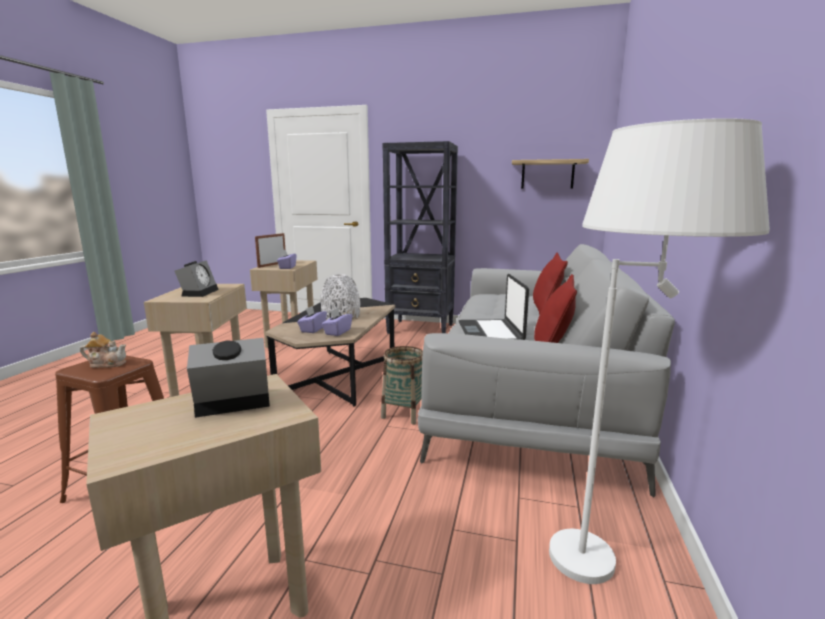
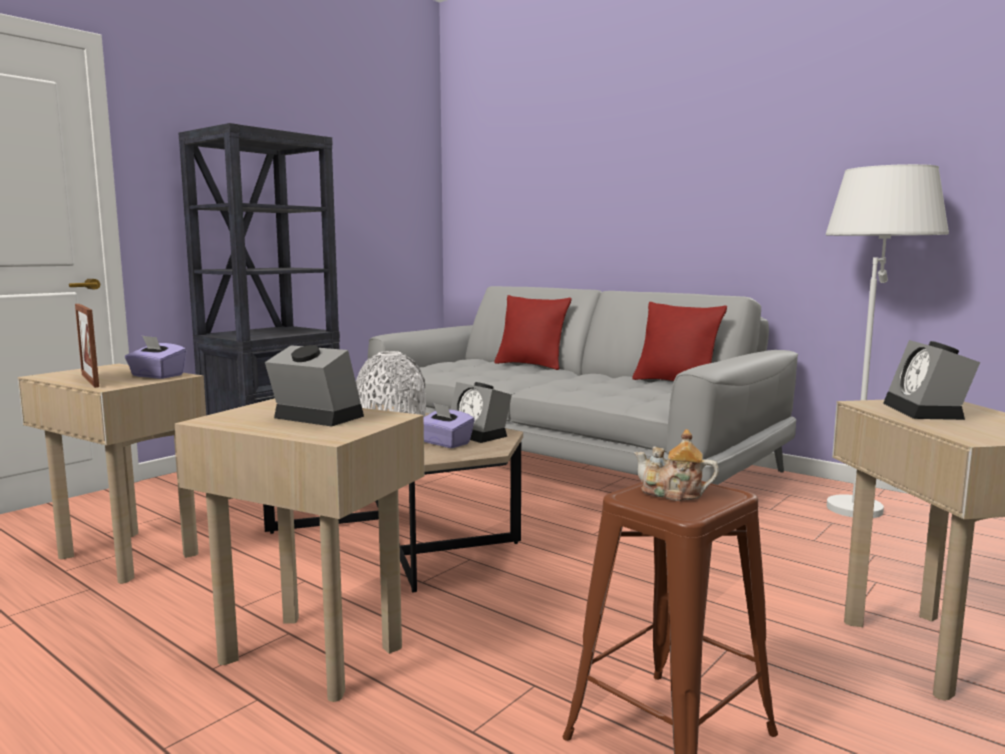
camera: 65 degrees left, 5 degrees down
(107, 363) = (673, 493): teapot -> teapot turned 90 degrees counterclockwise
(337, 332) = (479, 434): purple tissue box -> alarm clock
(404, 413) = (566, 520): basket -> none
(491, 332) = (592, 385): laptop -> none
(547, 174) = (386, 200): shelf -> none

